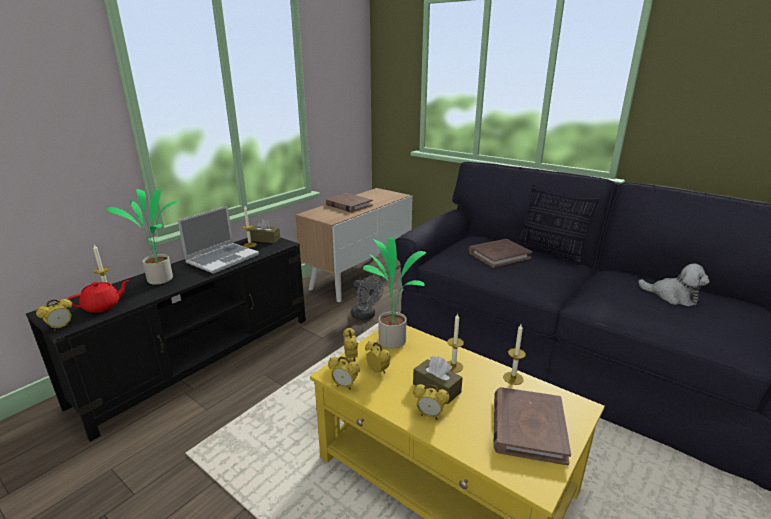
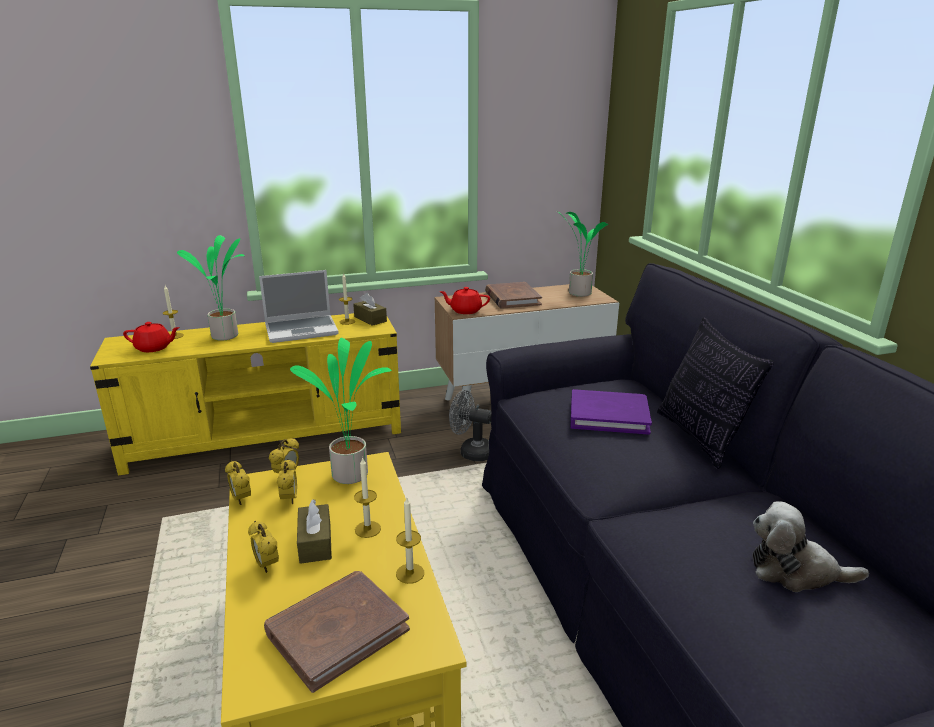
camera: 35 degrees right, 0 degrees up
(61, 328) = (106, 357): alarm clock -> none
(202, 358) = (267, 436): black tv stand -> yellow tv stand
(332, 218) = (465, 311): none -> red teapot
(366, 316) = (471, 452): grey fan -> grey fan turned 120 degrees clockwise
(382, 194) = (578, 293): none -> potted plant
(499, 255) = (608, 415): brown book -> purple book
(672, 296) = (795, 571): plush toy -> plush toy turned 120 degrees clockwise

